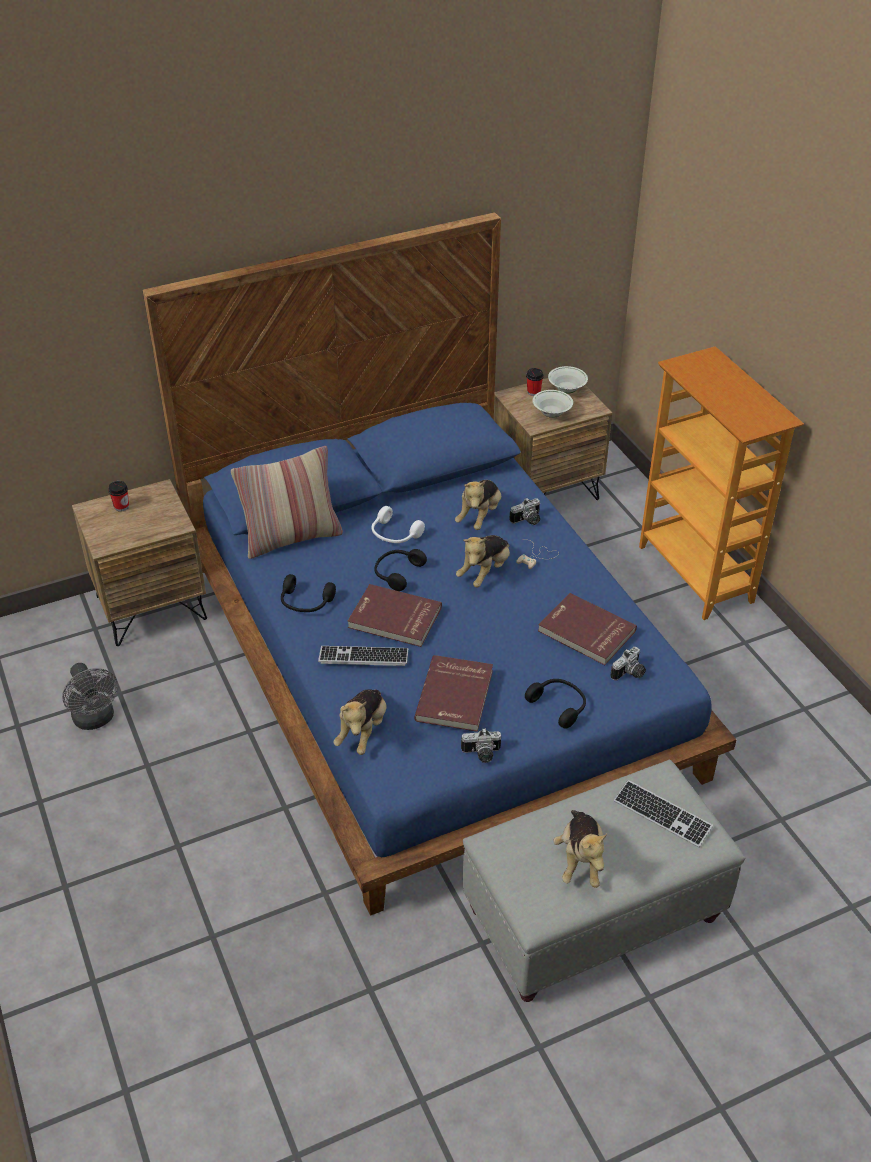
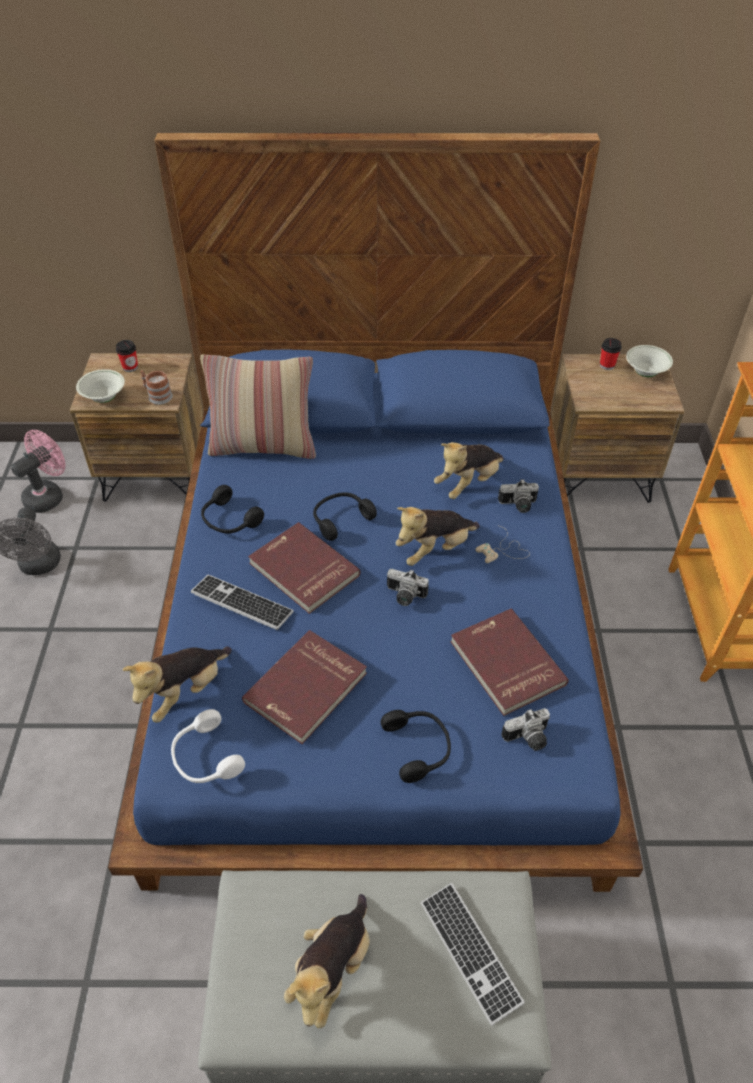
camera: 25 degrees right, 5 degrees up
(57, 658) = (48, 495): none -> pink fan
(167, 523) = (157, 396): none -> mug
(394, 535) = (366, 476): white headphones -> white headphones (205, 757)
(481, 754) = (291, 775): camera -> camera (404, 596)
(551, 414) = (613, 394): white bowl -> white bowl (104, 398)

